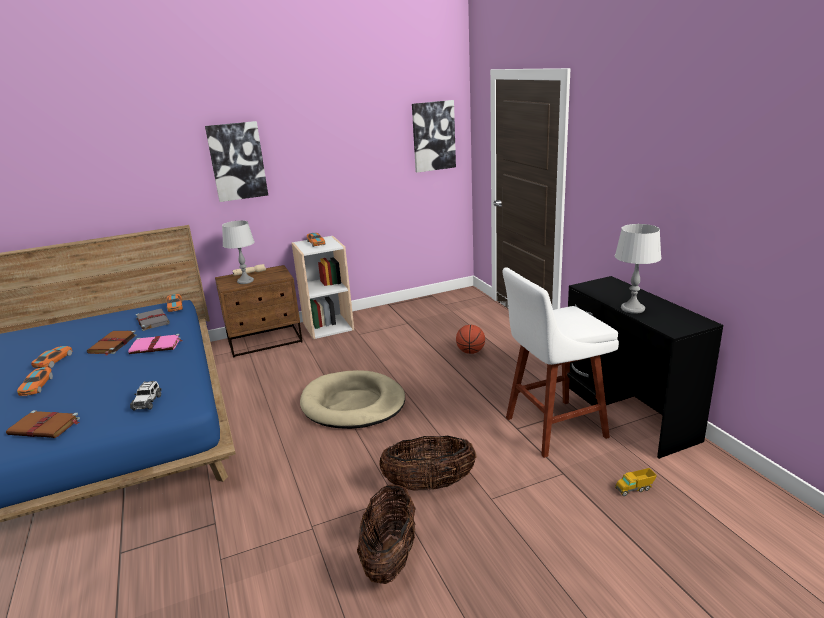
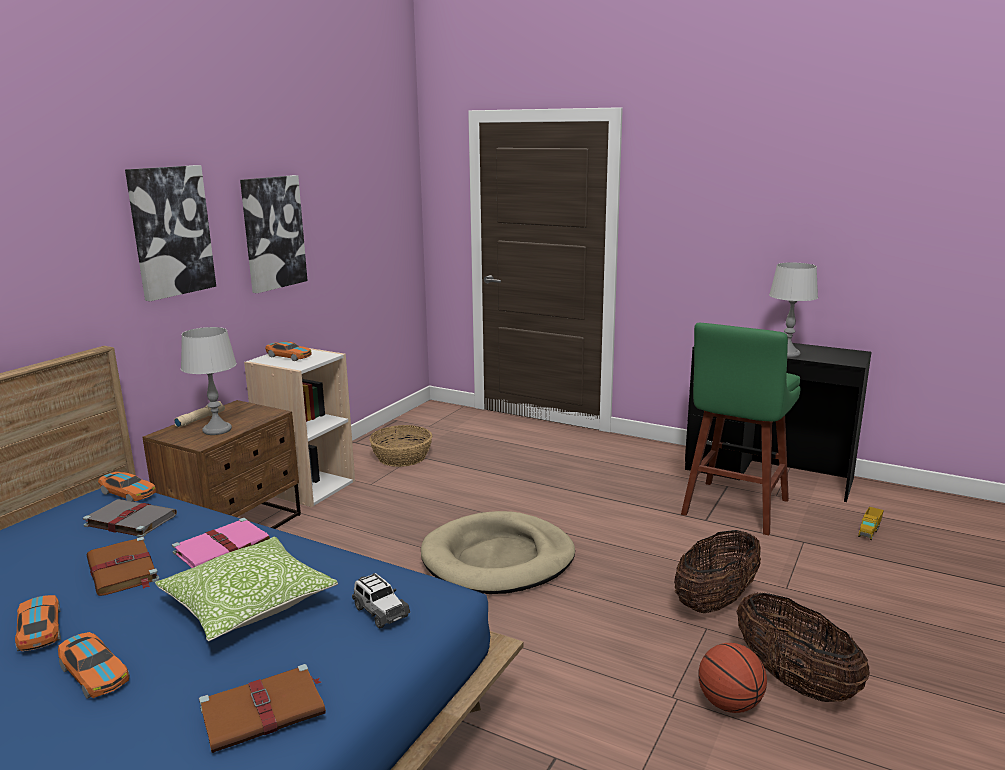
camera: 40 degrees left, 5 degrees down
(118, 377) = (248, 604): none -> pillow
(398, 322) = (401, 457): none -> basket
(433, 136) = (390, 197): picture -> picture (273, 233)
(470, 352) = (542, 465): basketball -> basketball (729, 704)
(553, 428) = (734, 508): white stool -> green stool

